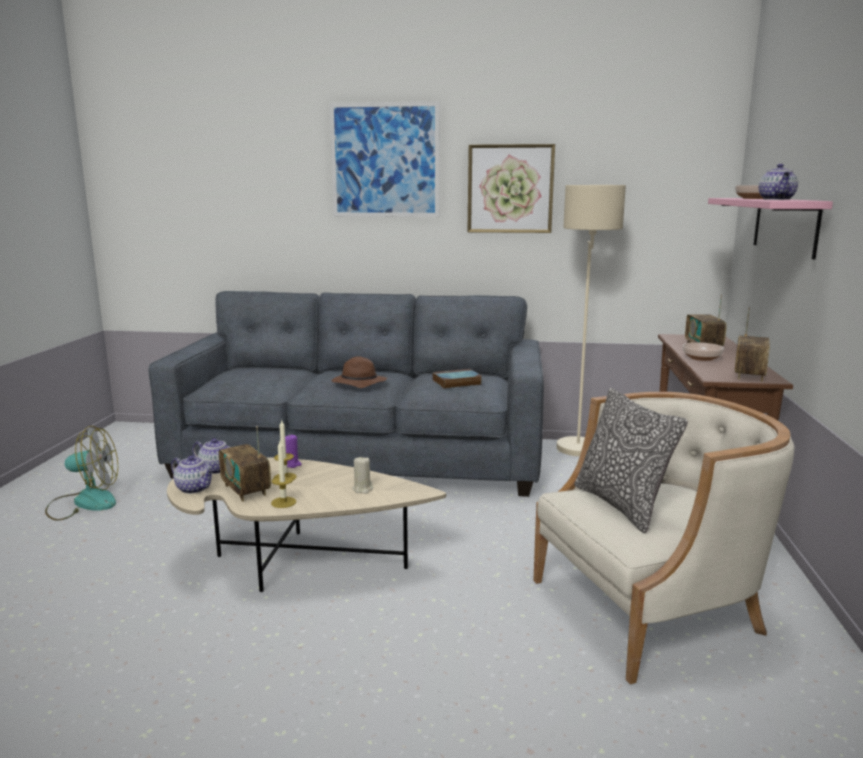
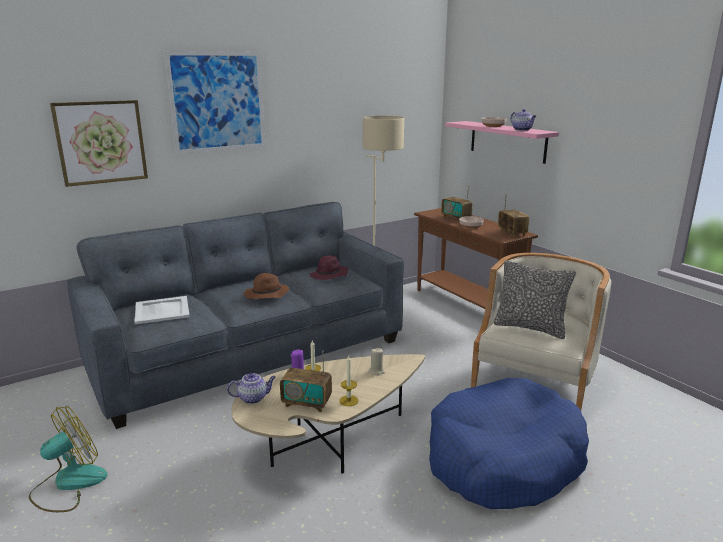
camera: 40 degrees left, 5 degrees up
(195, 488) = (268, 418): teapot -> none
(252, 374) = (162, 310): none -> white tray
(441, 668) = (503, 459): none -> blue dog bed
(456, 382) = (329, 275): book -> purple hat
(510, 189) = (313, 120): picture -> picture (101, 142)

